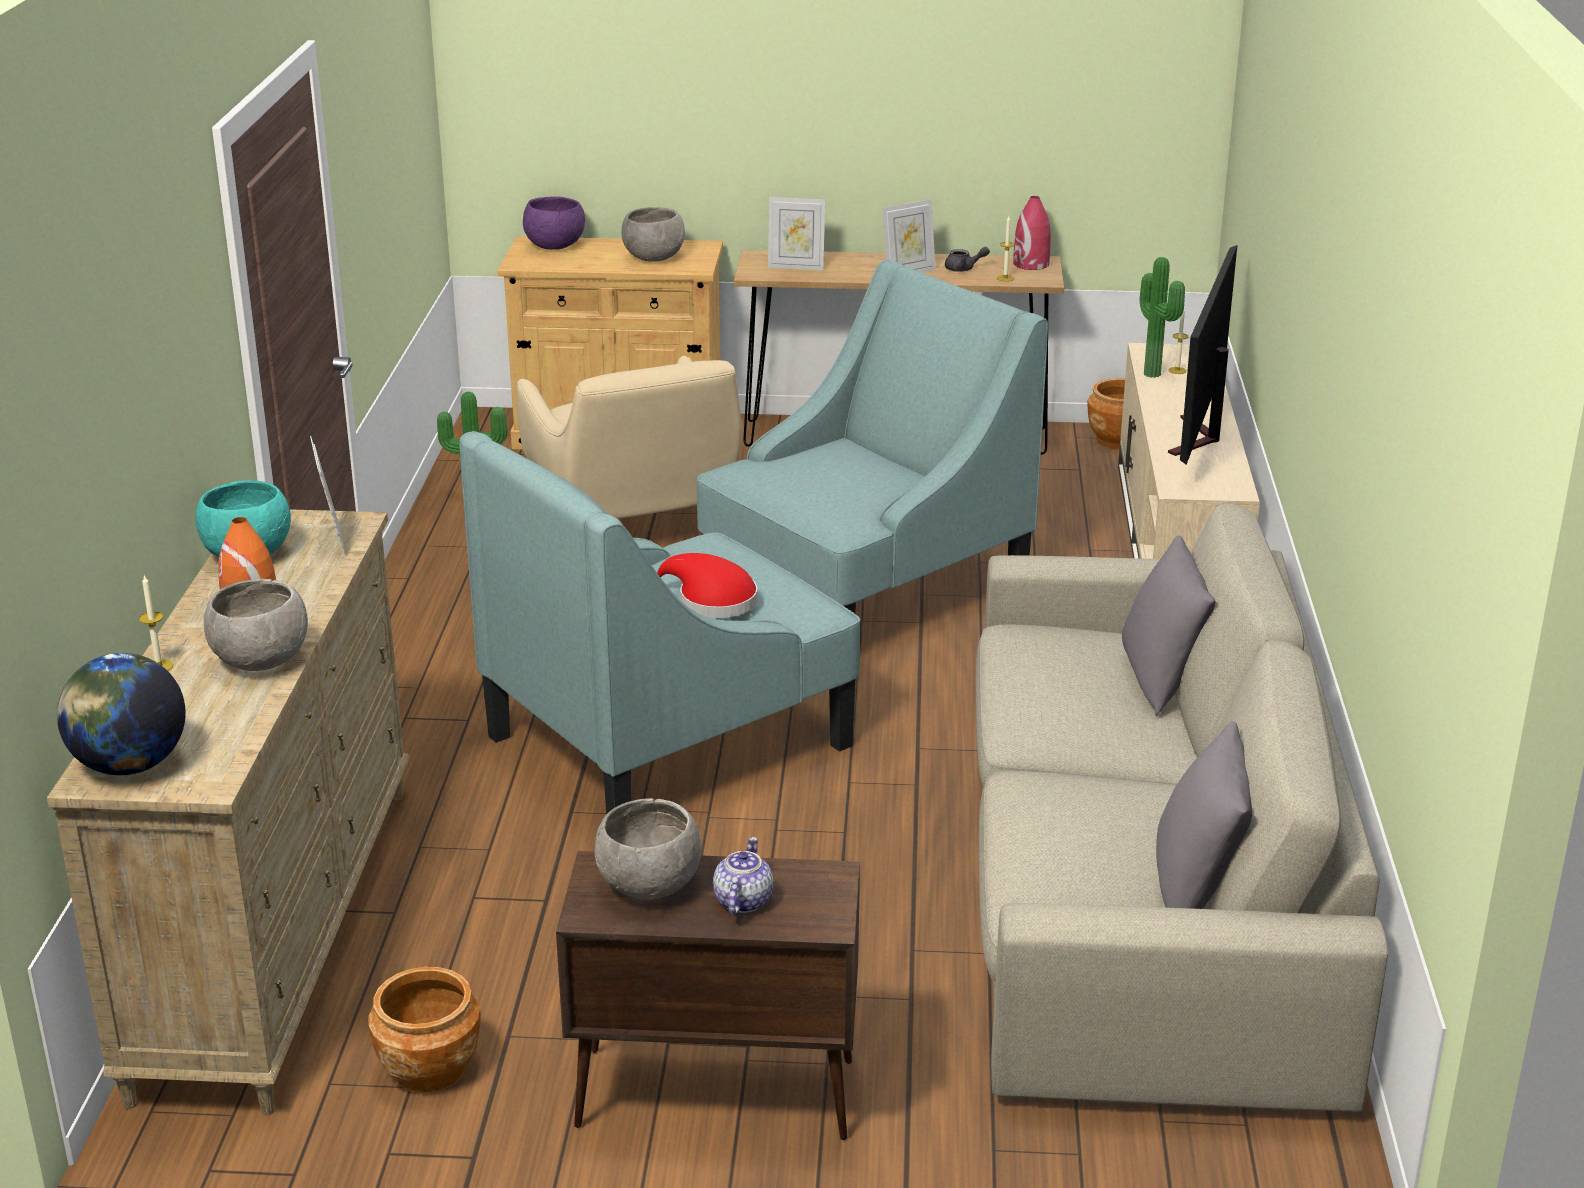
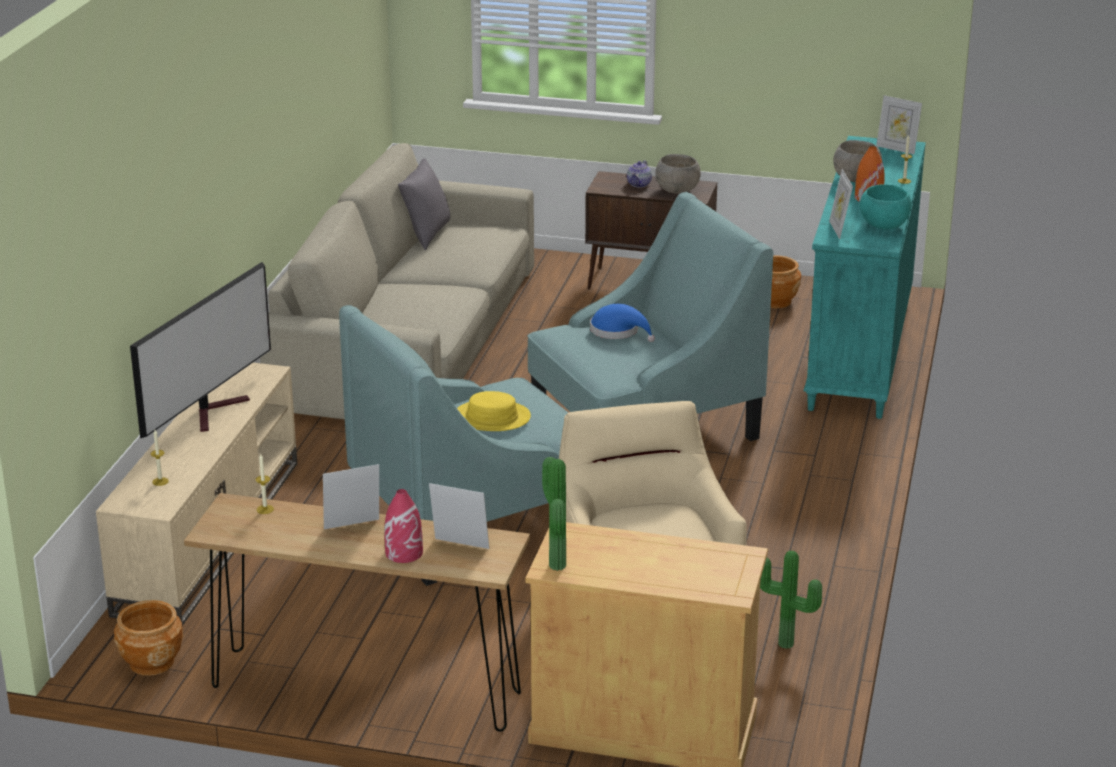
camera: 170 degrees left, 0 degrees up
(129, 765) = (897, 149): globe -> picture frame
(279, 933) = (859, 353): beige dresser -> turquoise dresser
(555, 247) = (707, 581): purple bowl -> none
(654, 258) = (605, 551): grey bowl -> none
(711, 601) = (618, 331): red hat -> blue hat
(846, 468) = (492, 418): none -> yellow hat
(964, 269) = (294, 527): grey teapot -> none
(1031, 264) = (223, 528): red vase -> red vase (404, 553)
(1155, 373) = (182, 479): potted plant -> potted plant (554, 566)
(1161, 681) = (366, 315): grey pillow -> none

